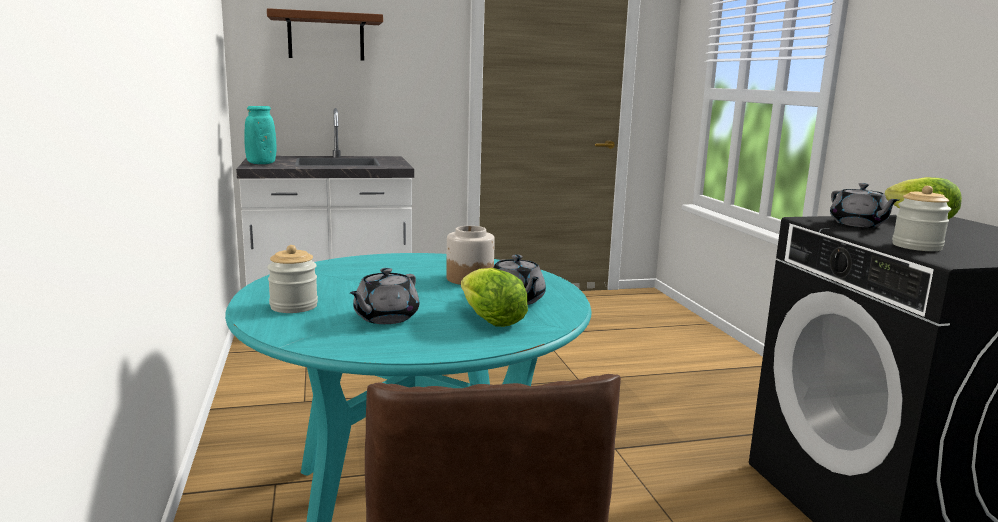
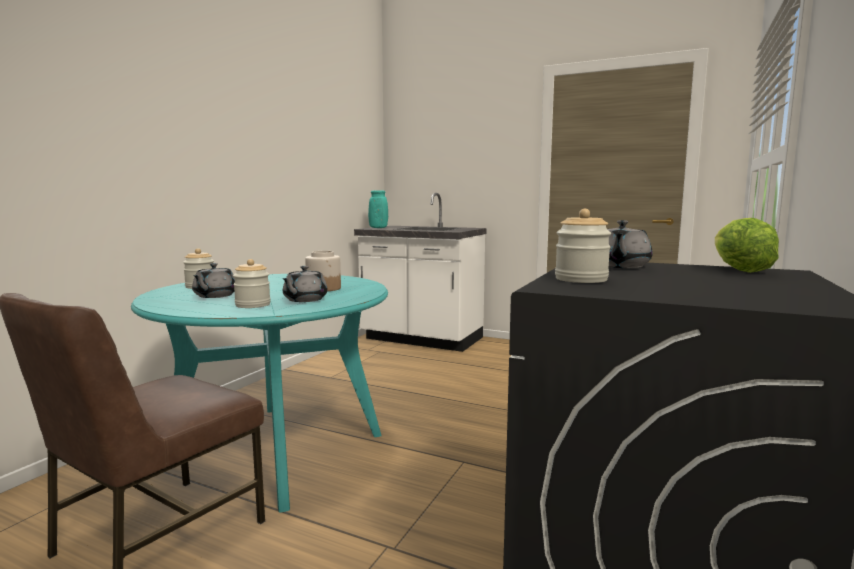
camera: 40 degrees right, 5 degrees down
(326, 37) = (440, 145): brown shelf -> none
(385, 318) = (215, 296): grey teapot -> grey teapot turned 60 degrees counterclockwise
(491, 321) = (253, 305): lettuce -> jar

